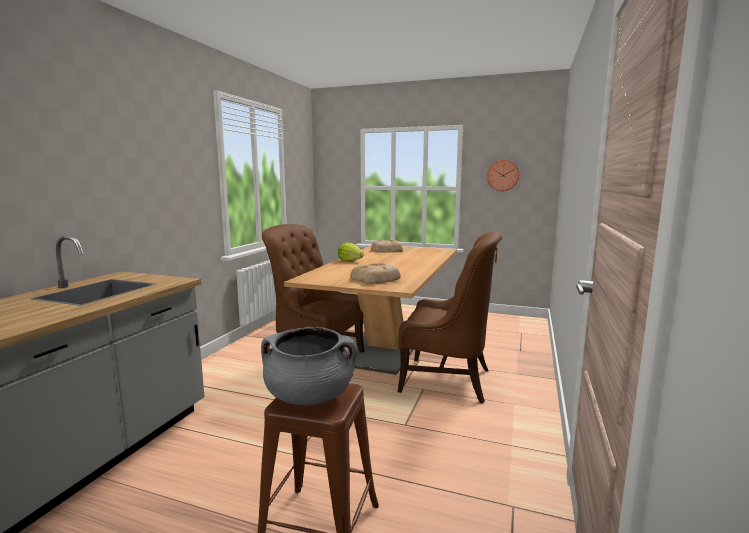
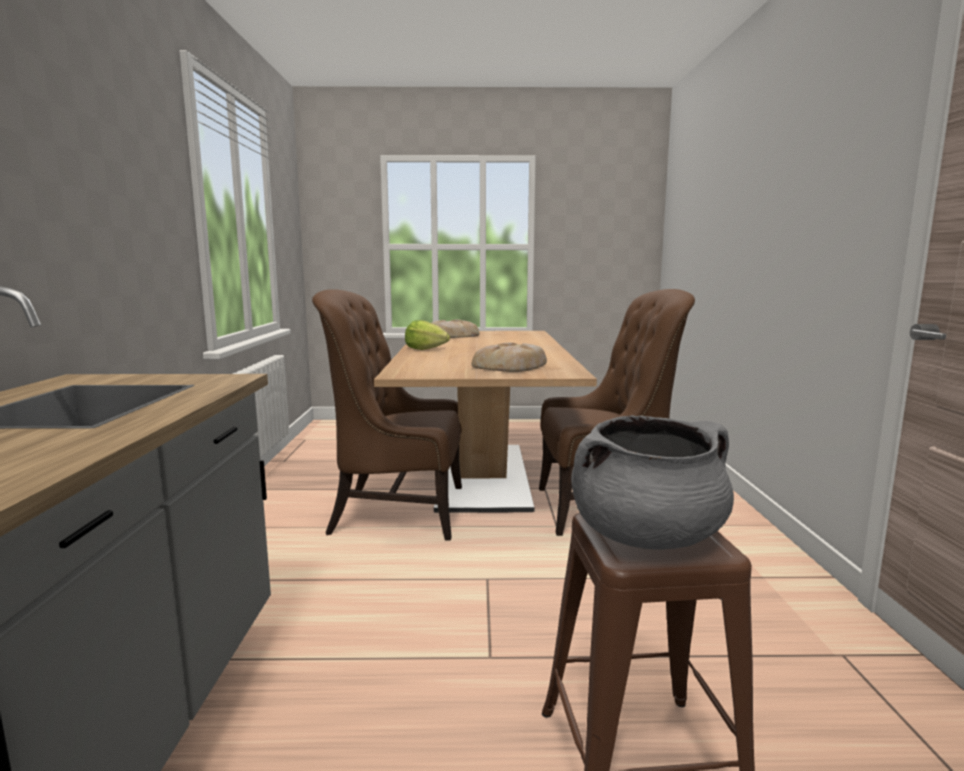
camera: 20 degrees left, 0 degrees up
(503, 175) = (591, 228): wall clock -> none

